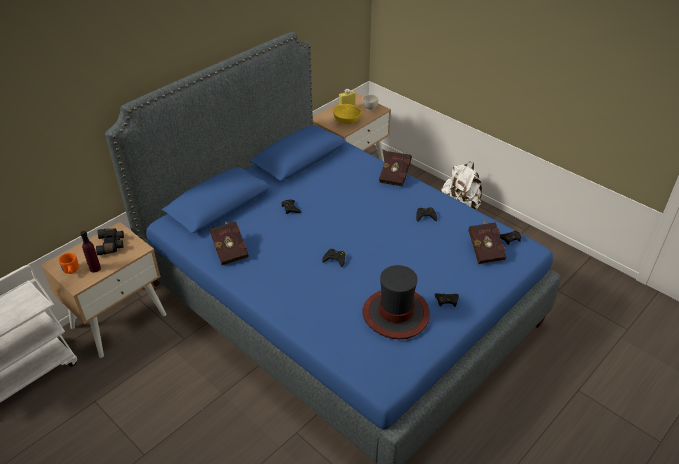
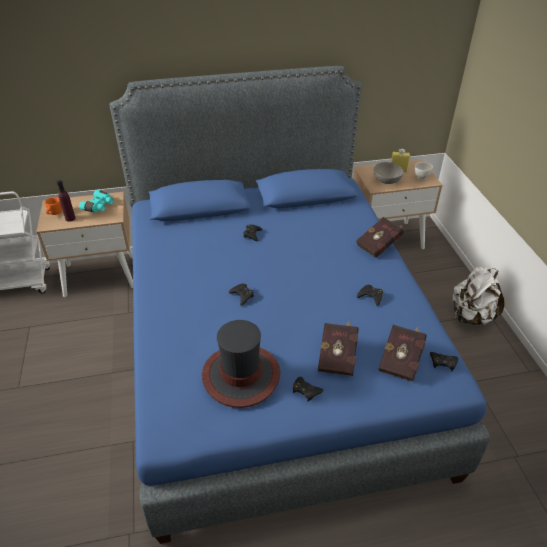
camera: 35 degrees right, 0 degrees up
(112, 245) = (99, 206): black binoculars -> turquoise binoculars
(230, 250) = (168, 247): red book -> red book (338, 356)
(346, 121) = (386, 180): yellow bowl -> grey bowl

